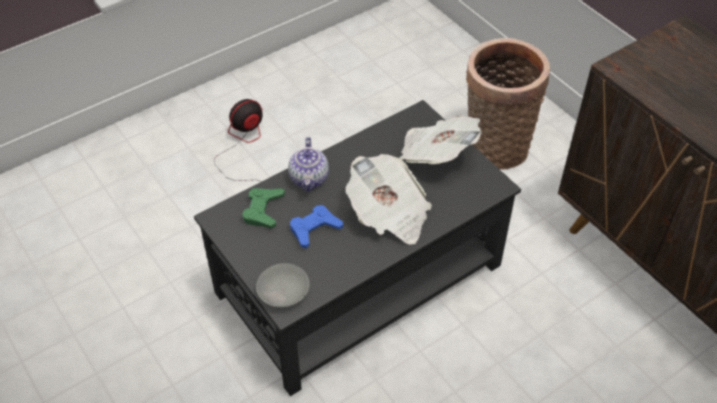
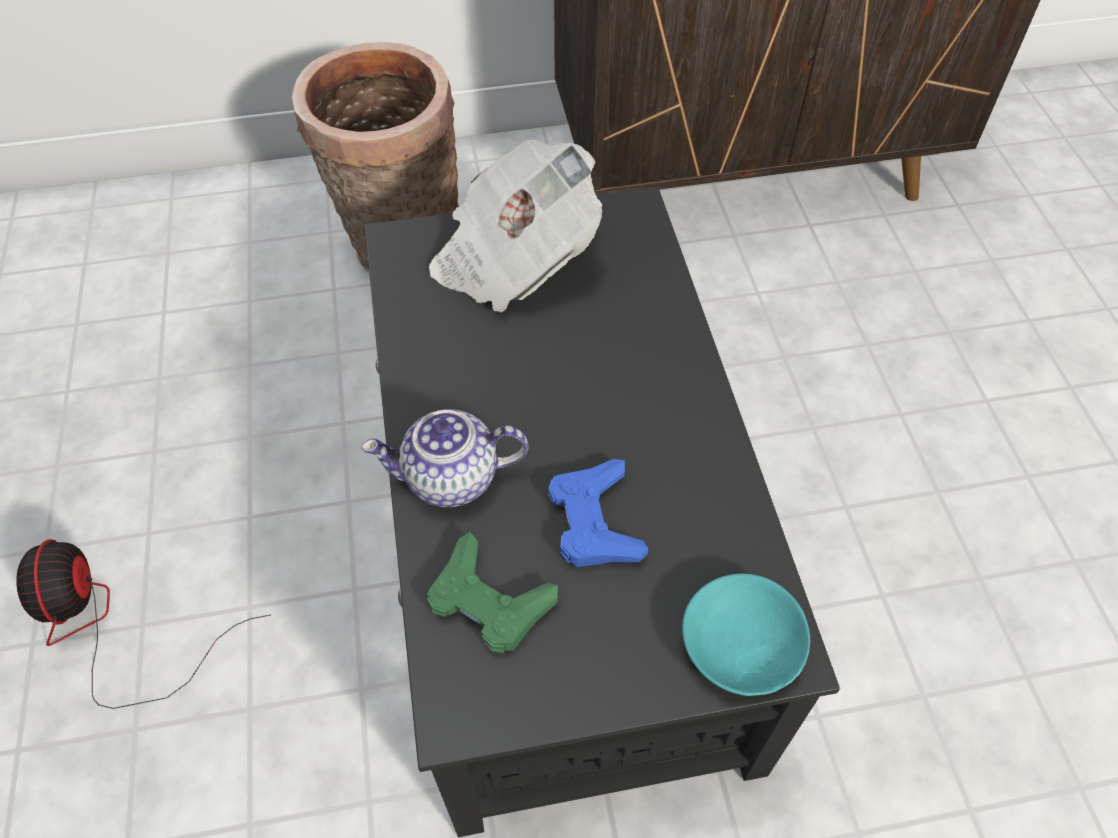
camera: 65 degrees left, 5 degrees up
(282, 292) = (741, 646): grey bowl -> turquoise bowl
(309, 179) = (450, 479): teapot -> teapot turned 150 degrees clockwise
(389, 214) = (620, 382): newspaper -> none

